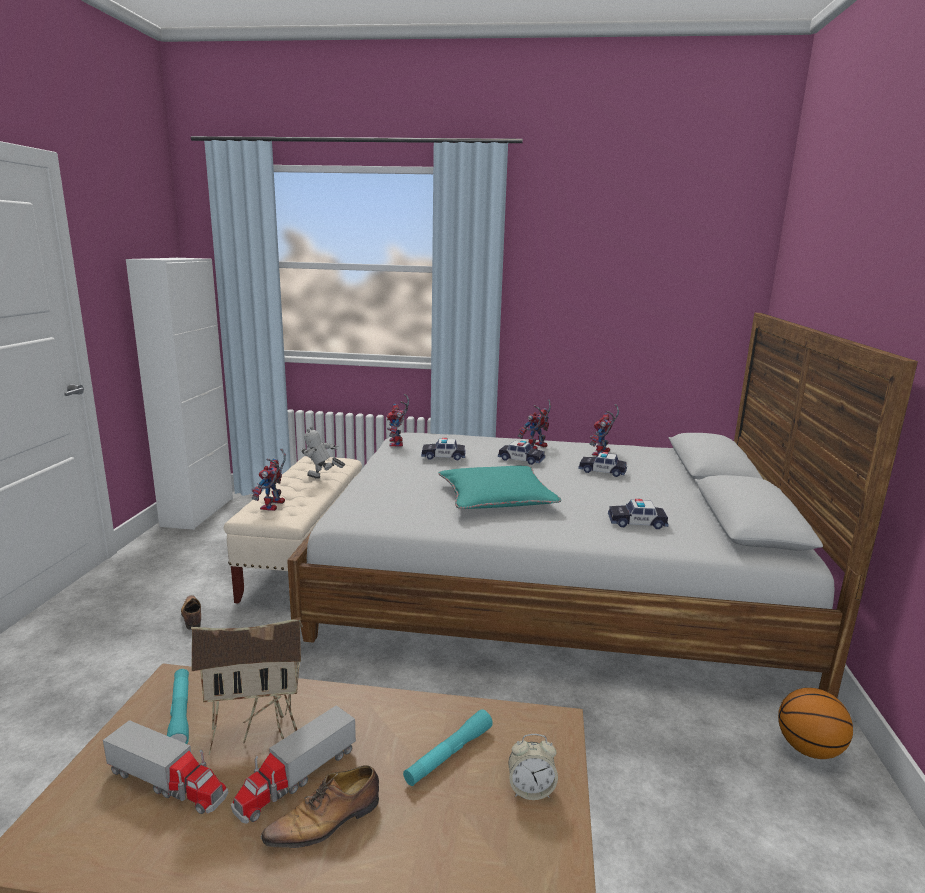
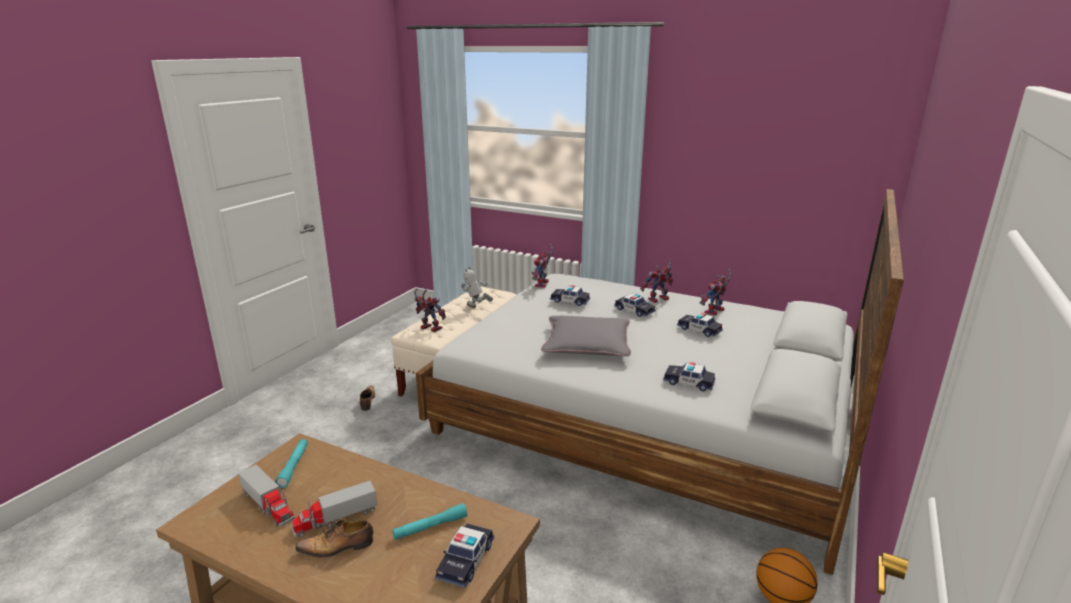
camera: 20 degrees right, 5 degrees up
(198, 512) = (404, 319): white cabinet -> none
(257, 731) = (329, 486): toy house -> none
(273, 506) = (428, 328): toy robot -> toy robot turned 90 degrees clockwise
(496, 498) = (587, 344): turquoise pillow -> grey pillow
(531, 790) = (466, 560): alarm clock -> toy car

